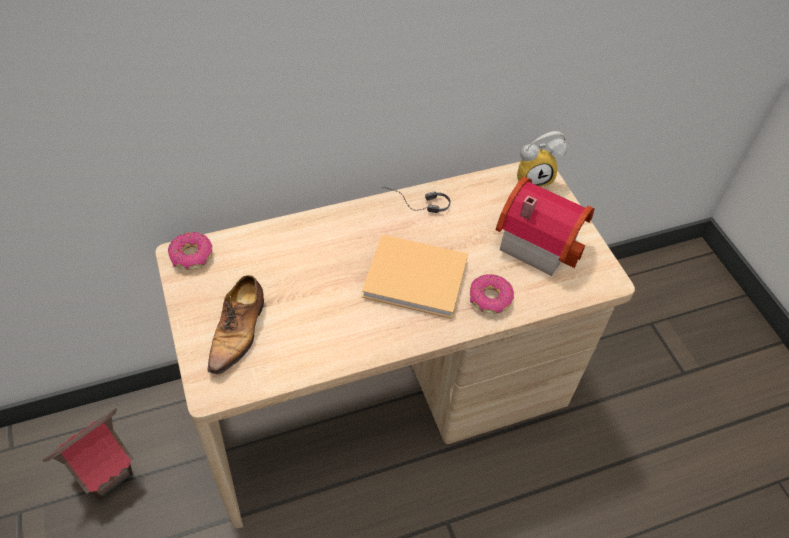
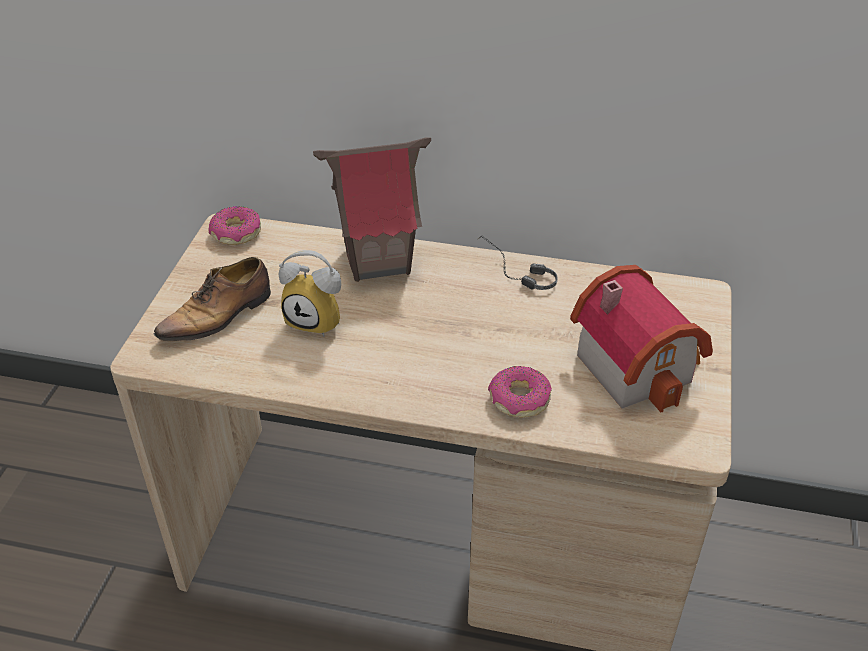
camera: 35 degrees right, 10 degrees down
(107, 474) = (102, 471): toy house -> toy house (378, 261)
(418, 279) = (451, 345): beige book -> none
(533, 177) = (690, 298): alarm clock -> alarm clock (318, 320)

